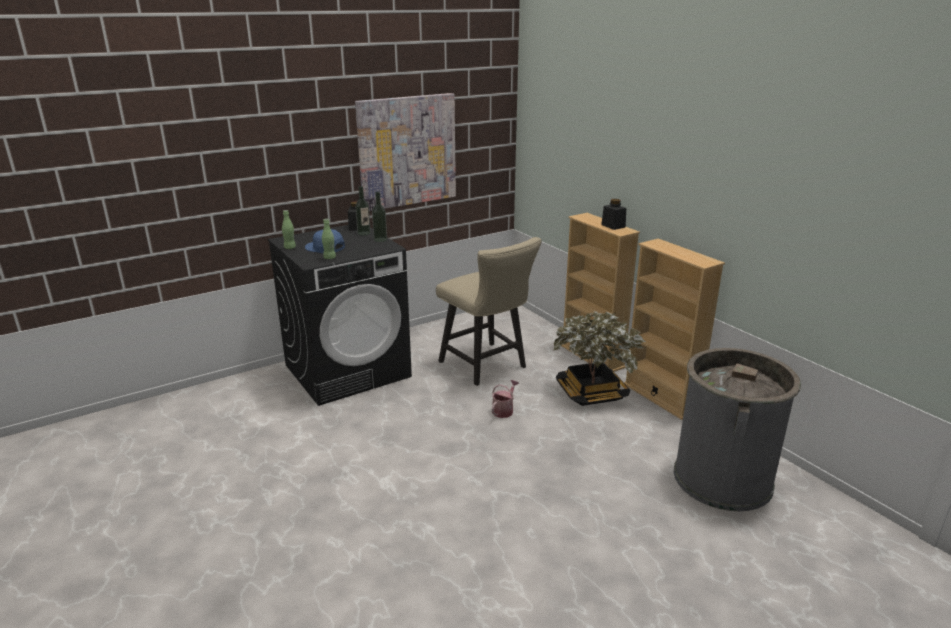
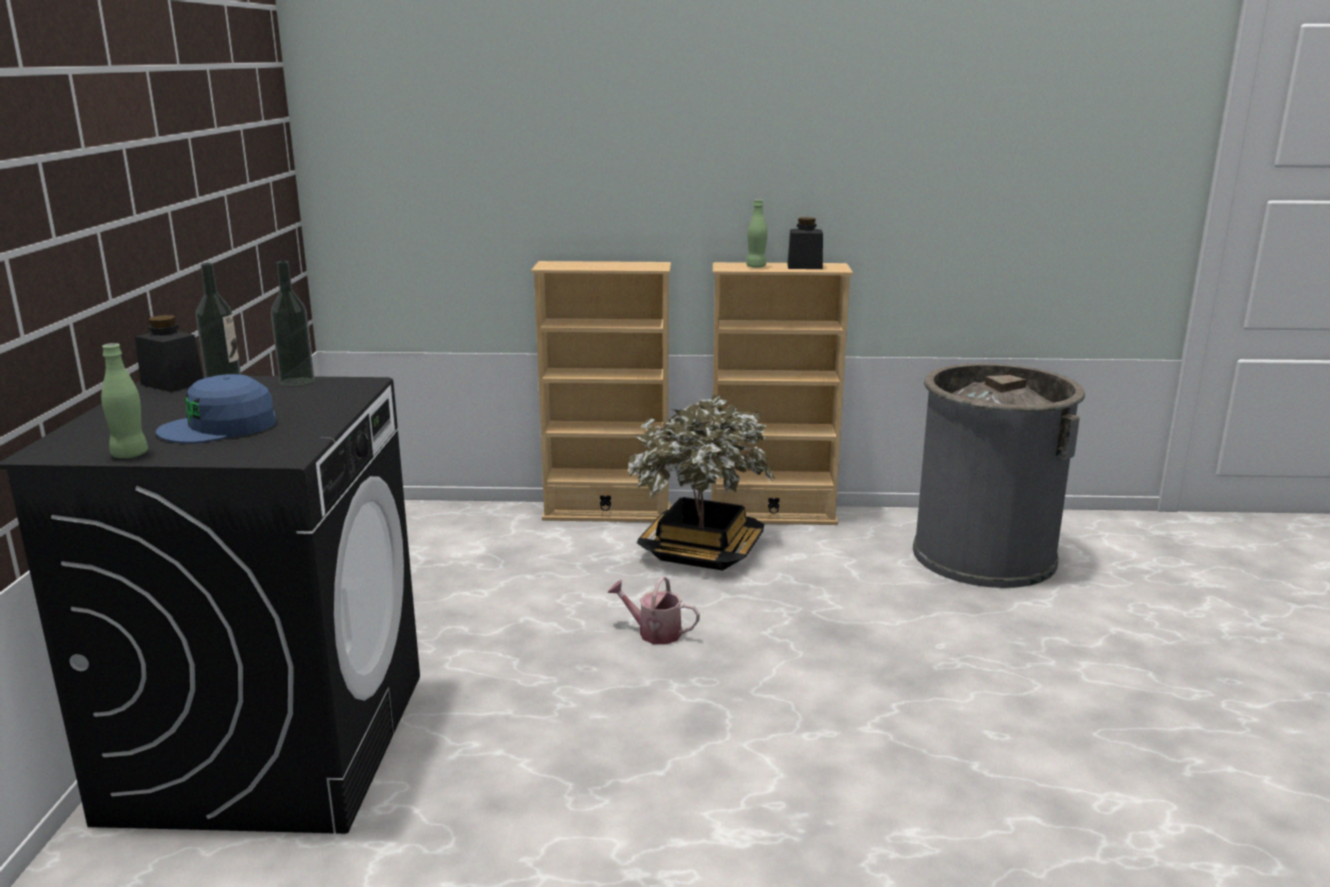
camera: 55 degrees left, 5 degrees down
(329, 258) = (295, 434): green bottle -> green bottle (756, 267)
(407, 151) = (179, 189): picture -> none
(487, 366) = (504, 597): beige chair -> none
(504, 410) = (654, 632): watering can -> watering can turned 45 degrees counterclockwise
(613, 226) = (625, 264): black jar -> black jar (804, 266)

